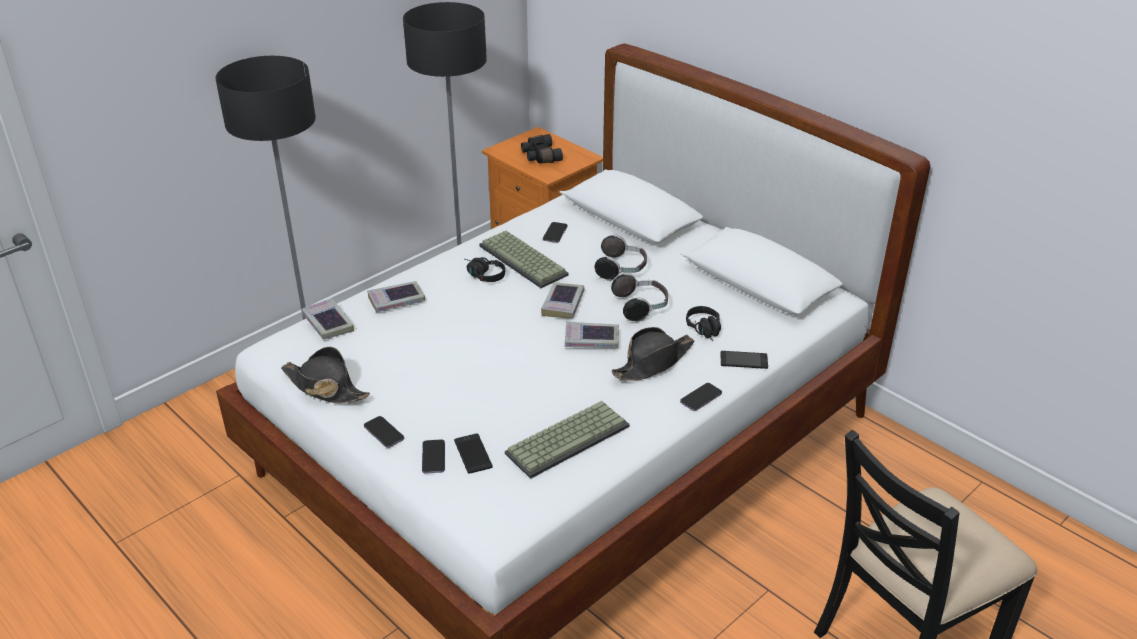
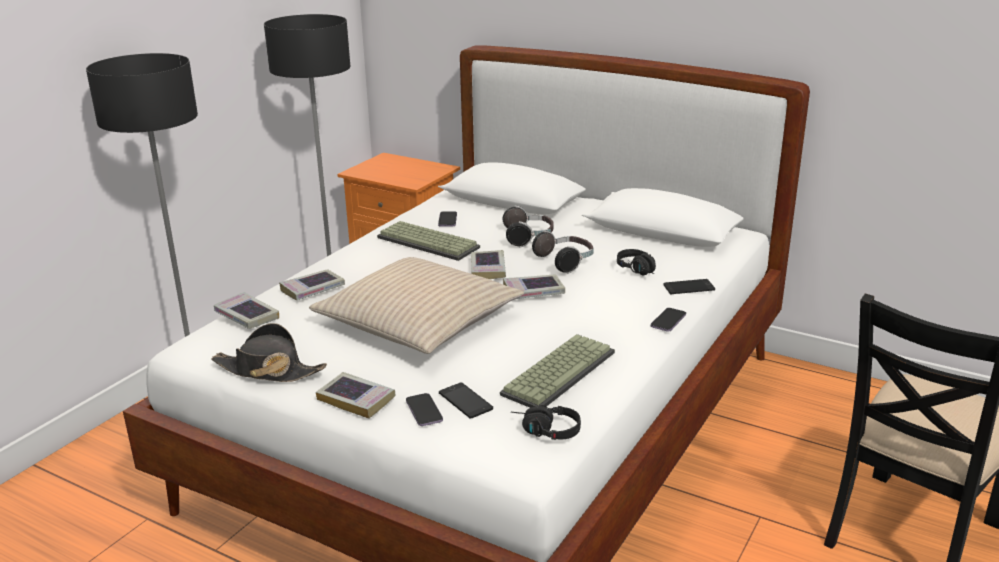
camera: 15 degrees left, 10 degrees down
(384, 433) = (356, 399): phone -> book
(472, 356) = (418, 322): none -> beige pillow
(482, 275) = (392, 259): black headphones -> black headphones (544, 431)
(540, 156) = (397, 172): black binoculars -> none
(653, 362) = (605, 300): black hat -> none

